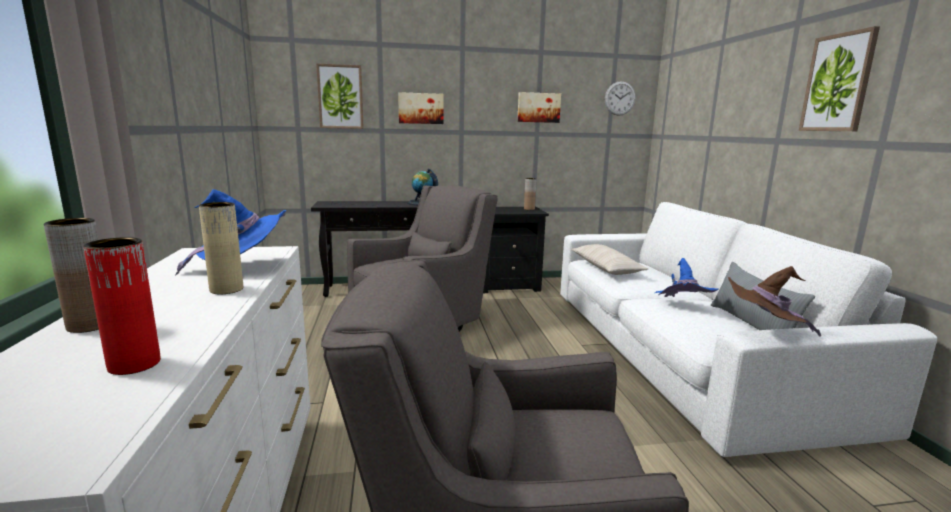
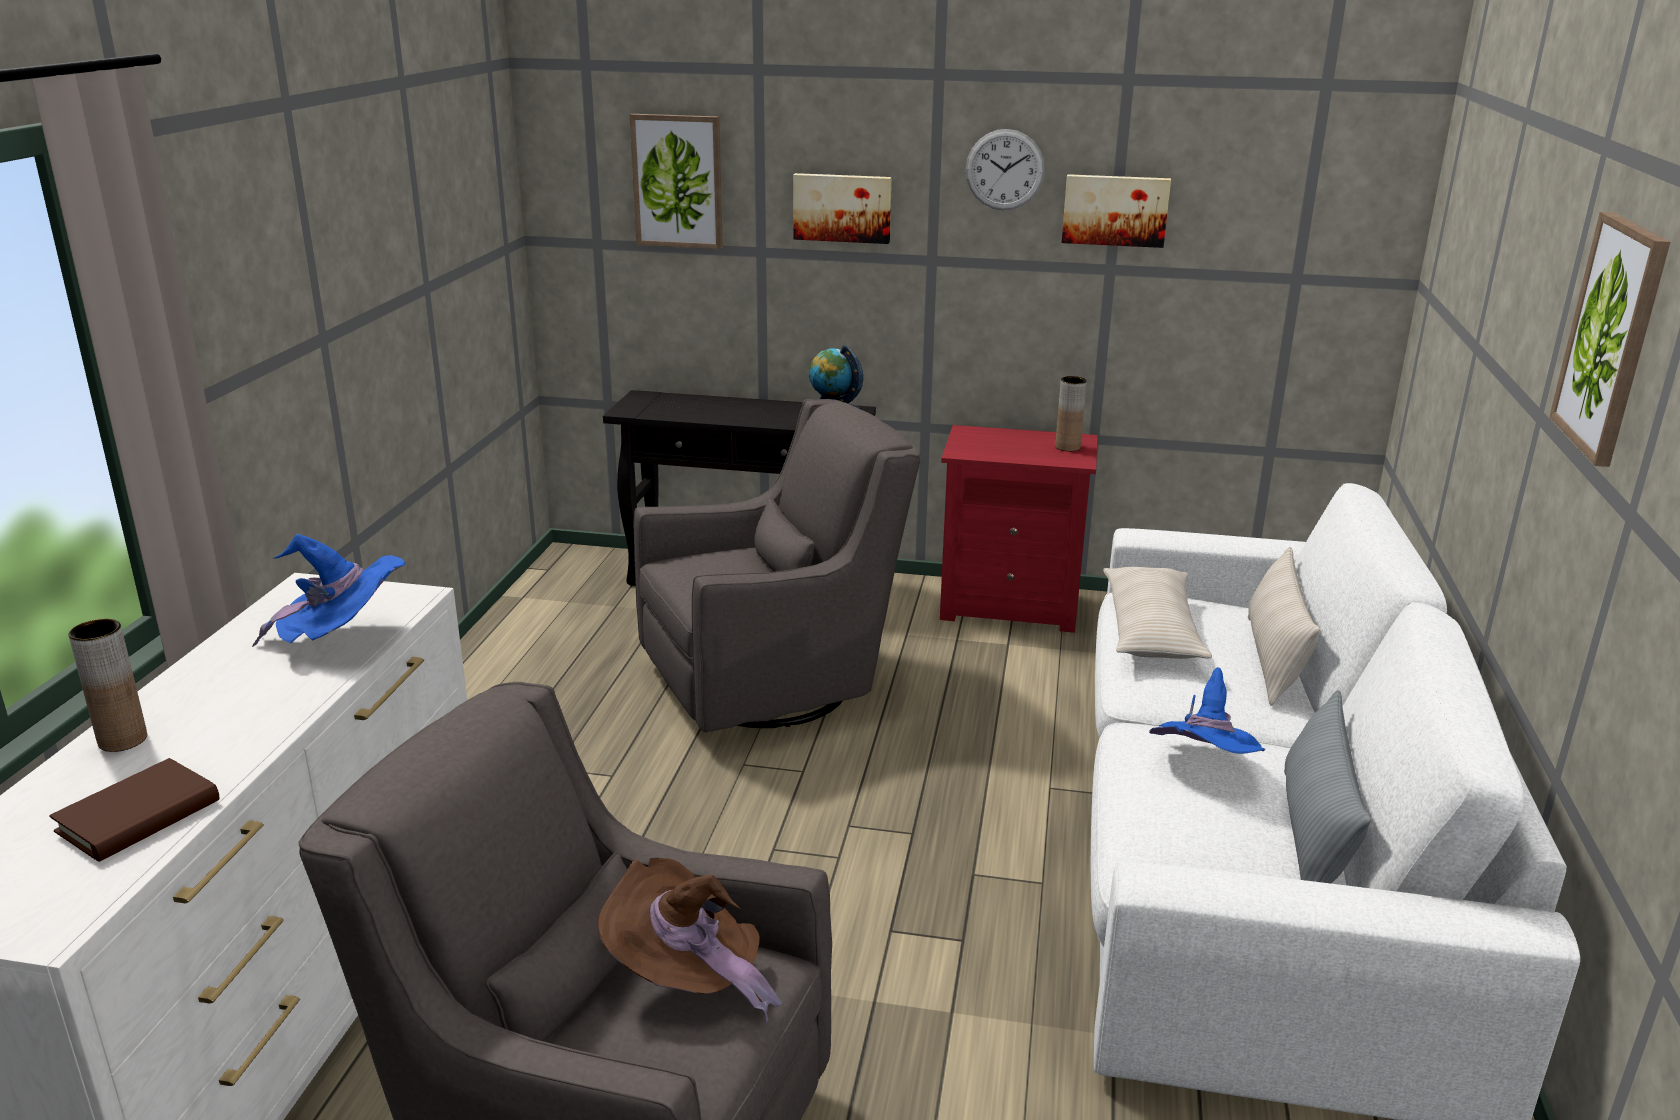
camera: 20 degrees right, 10 degrees up
(134, 364) = (139, 816): red vase -> brown book
(226, 289) = (294, 691): beige vase -> none
(507, 285) = (1011, 606): black nightstand -> red nightstand
(620, 98) = (1331, 191): wall clock -> wall clock (1004, 169)
(659, 274) = (1273, 660): none -> beige pillow
(762, 330) = (1200, 872): brown hat -> brown hat (687, 978)

